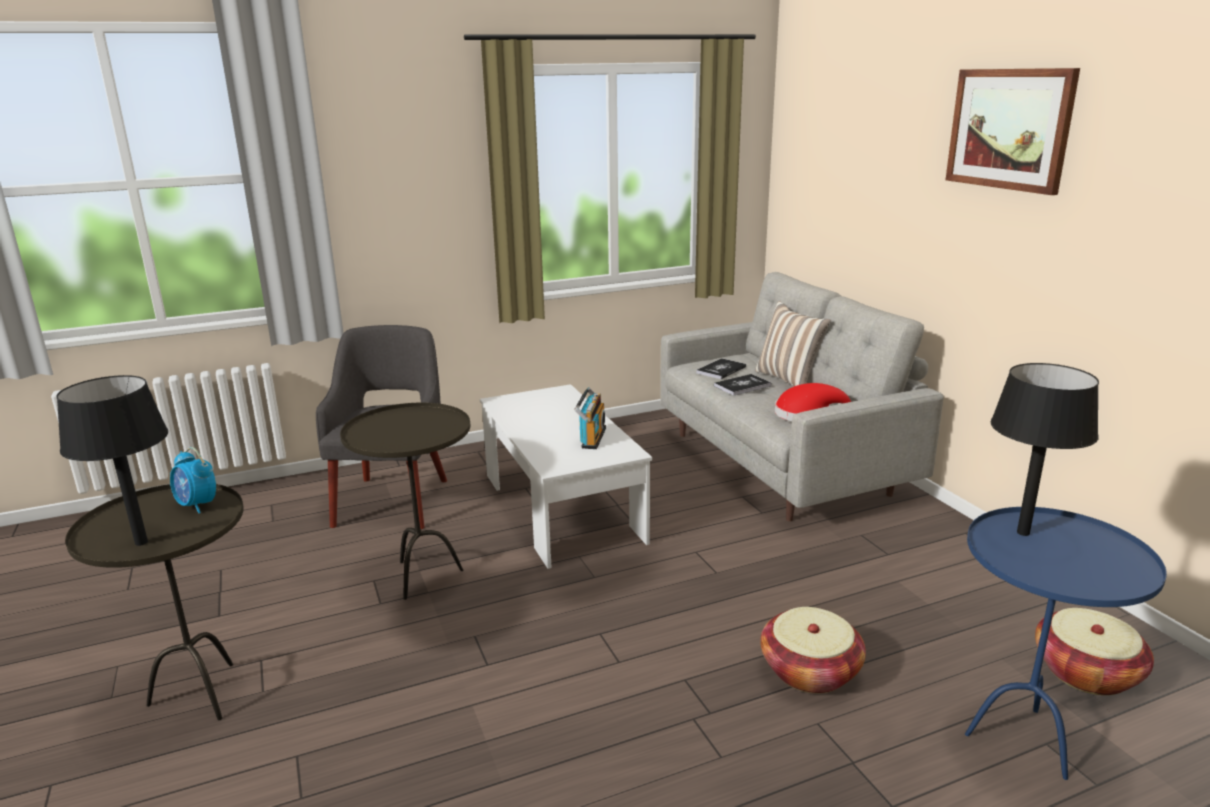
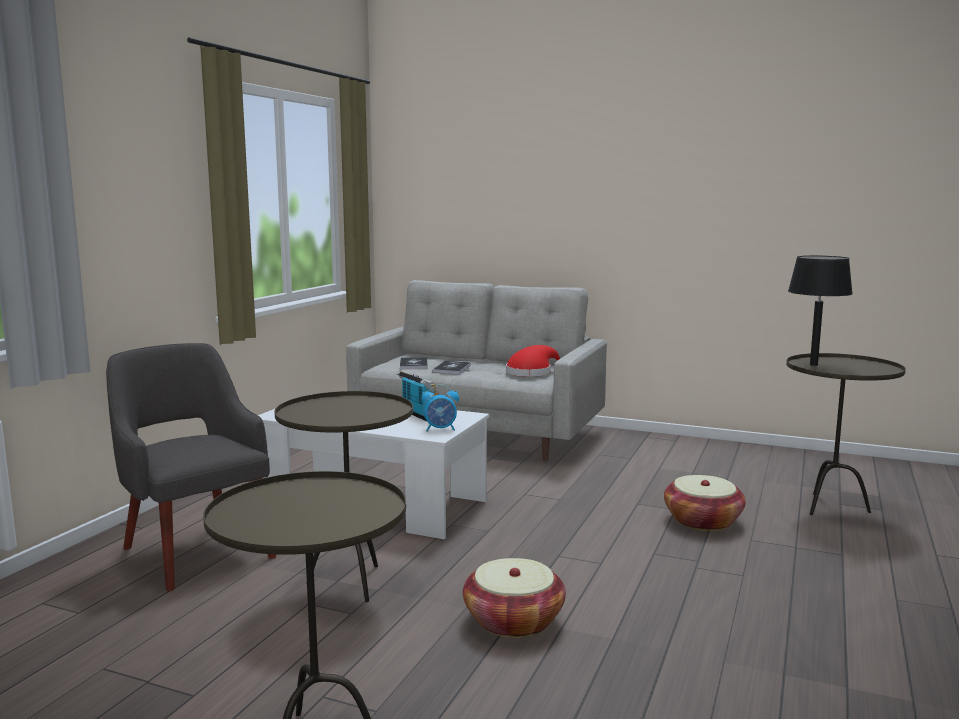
camera: 45 degrees left, 10 degrees down
(141, 543) = (338, 522): black table lamp -> none
(197, 505) = (307, 491): alarm clock -> alarm clock (440, 429)
(789, 380) = (473, 360): pillow -> none
(1009, 129) = (627, 145): picture -> none
(1022, 740) = (831, 507): blue side table -> brown side table
(1086, 672) = (801, 473): basket -> basket (513, 621)

